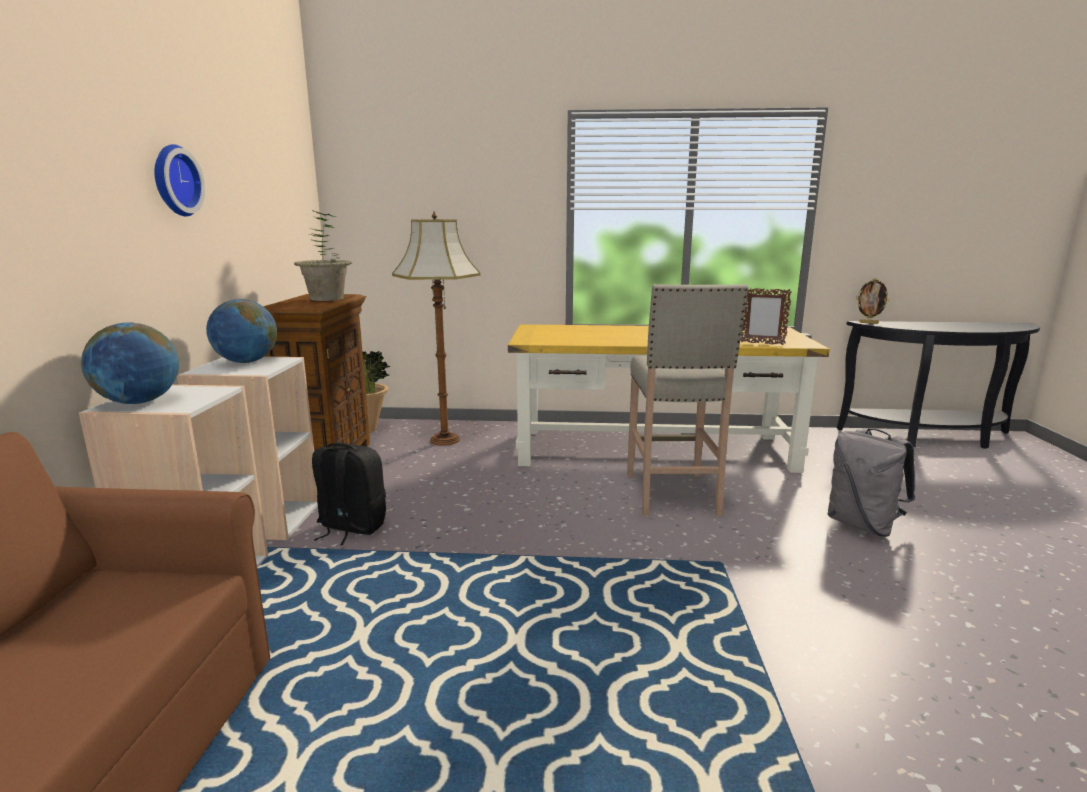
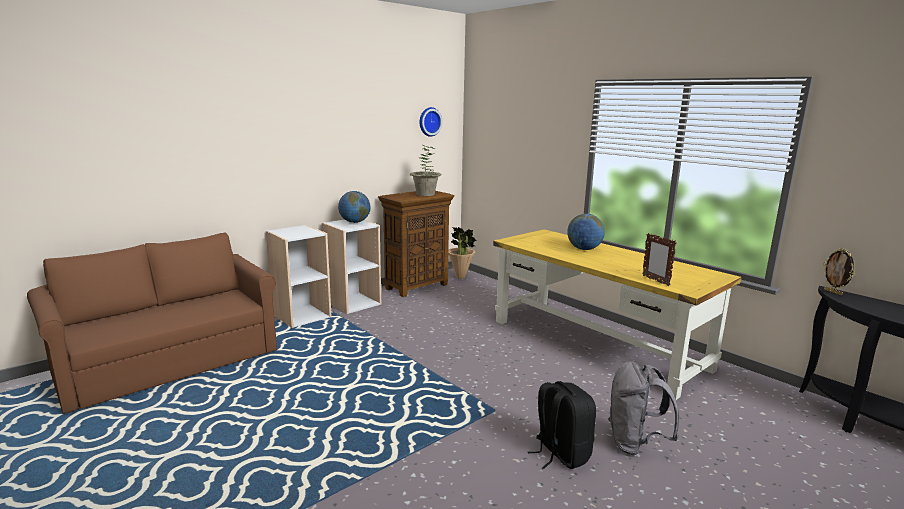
camera: 45 degrees right, 0 degrees up
(139, 402) = (286, 231): globe -> globe (584, 249)
(173, 181) = (339, 132): wall clock -> wall clock (429, 121)
(350, 528) = (374, 319): black backpack -> black backpack (560, 453)
(443, 440) = (486, 294): floor lamp -> none
(672, 495) = (547, 370): beige stool -> none

